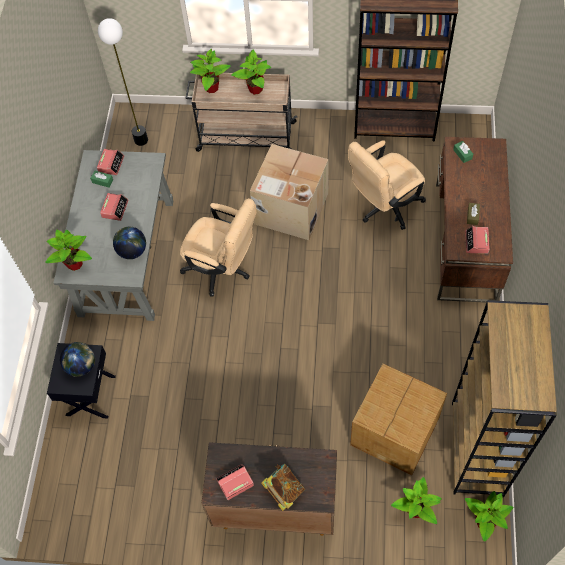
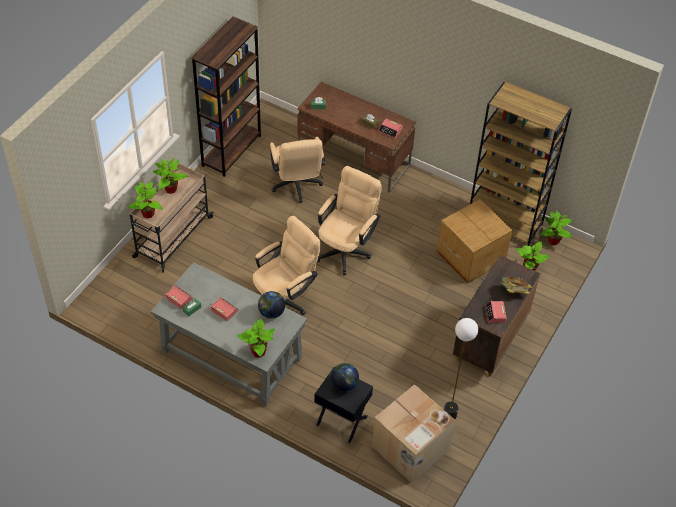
camera: 70 degrees left, 10 degrees down
(141, 140) = (122, 304): floor lamp -> floor lamp (450, 415)
(290, 209) = (260, 238): cardboard box -> cardboard box (410, 449)
(325, 295) = (346, 248): none -> beige office chair

